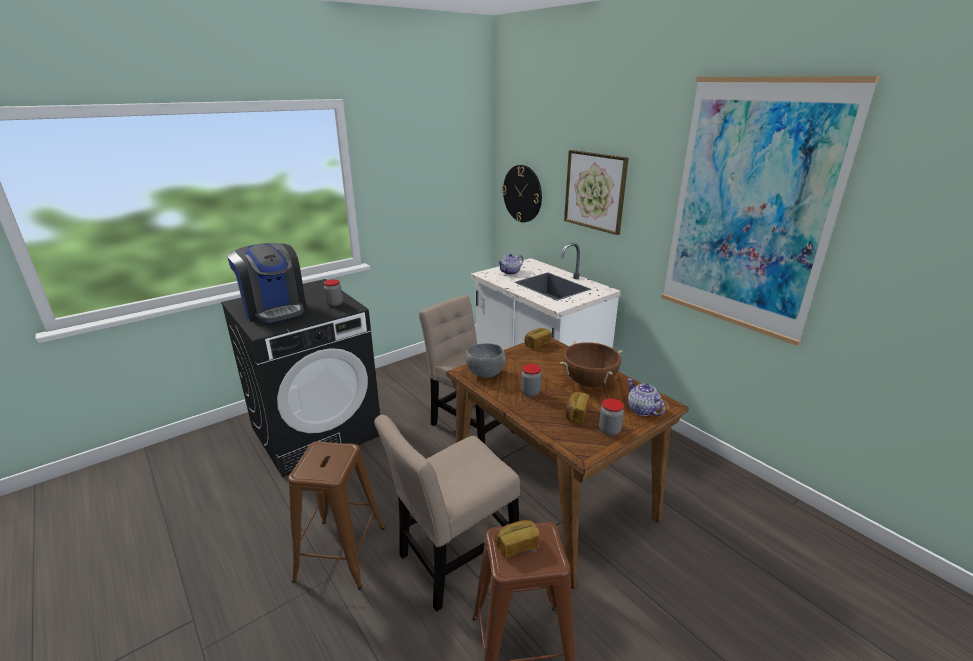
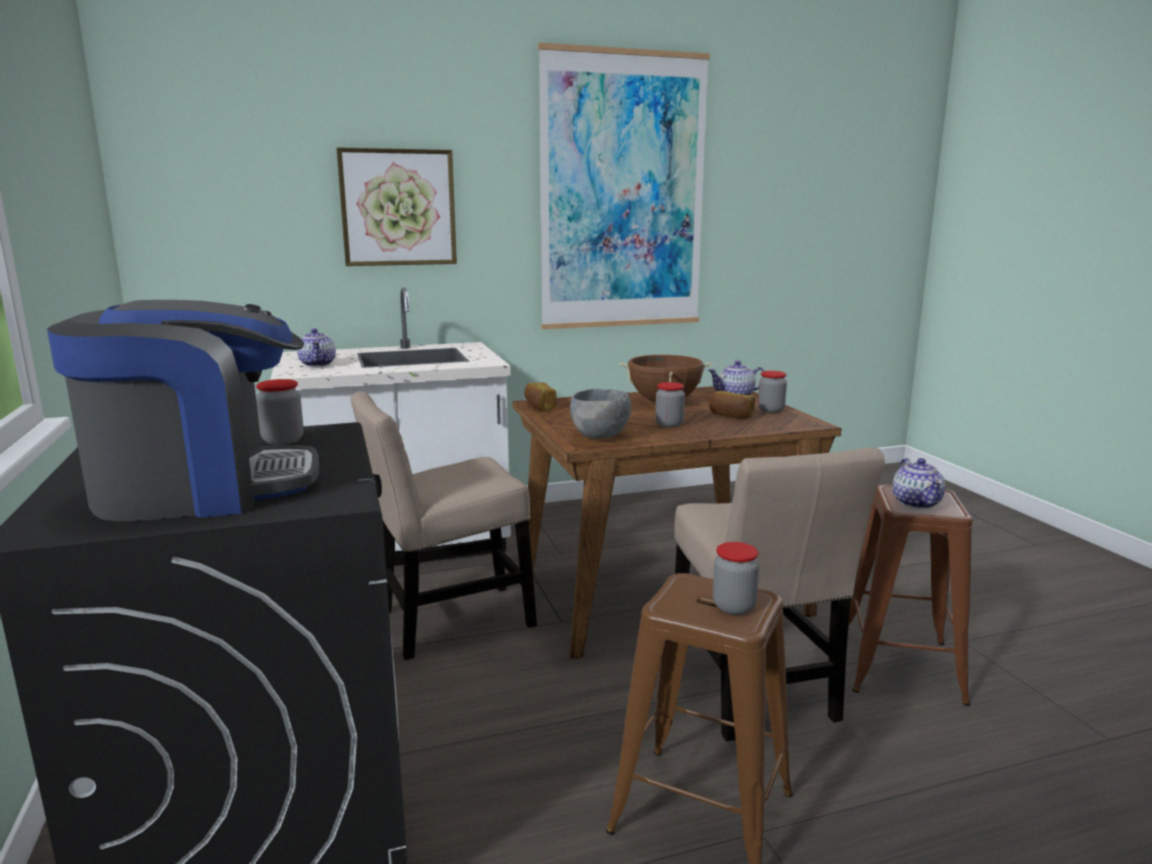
camera: 70 degrees left, 10 degrees down
(320, 468) = (734, 607): none -> jar
(517, 545) = (916, 503): bread -> teapot
(522, 193) = (221, 240): wall clock -> none

